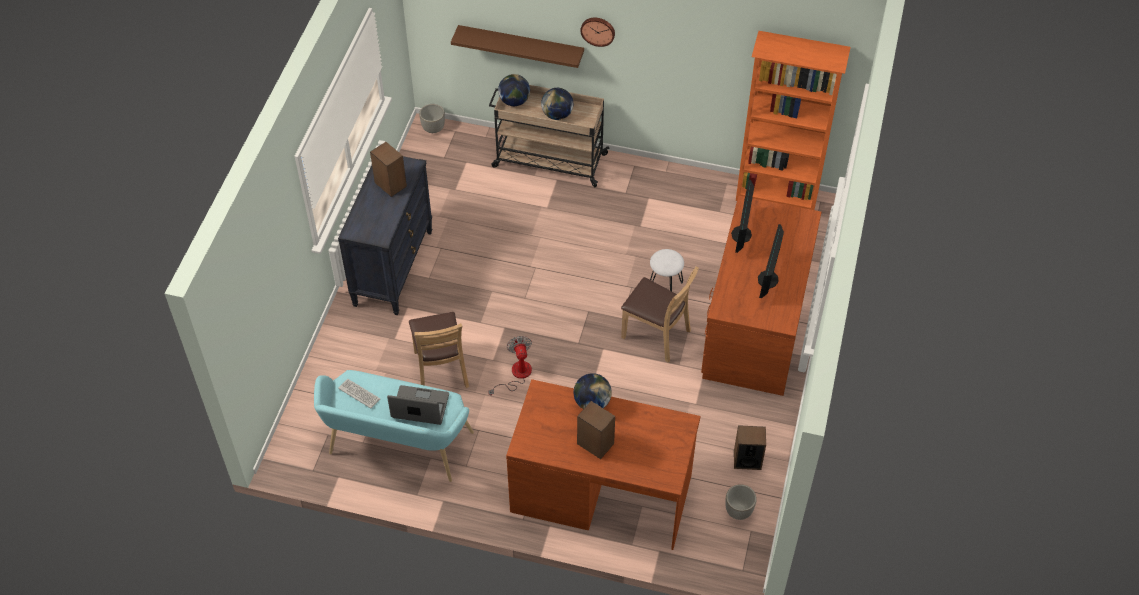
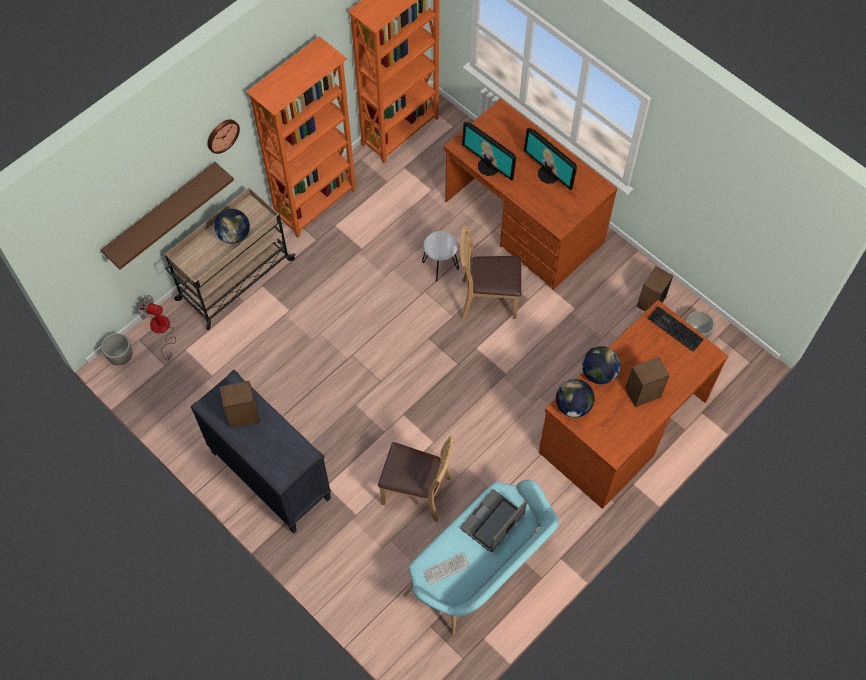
camera: 60 degrees left, 10 degrees up
(514, 101) = (190, 261): globe -> globe (573, 406)
(516, 375) = (461, 431): fan -> fan (162, 331)
(656, 335) = (488, 299): brown chair -> brown chair turned 150 degrees counterclockwise
(659, 176) = (317, 204): none -> orange bookcase
(677, 440) = (673, 329): none -> keyboard

